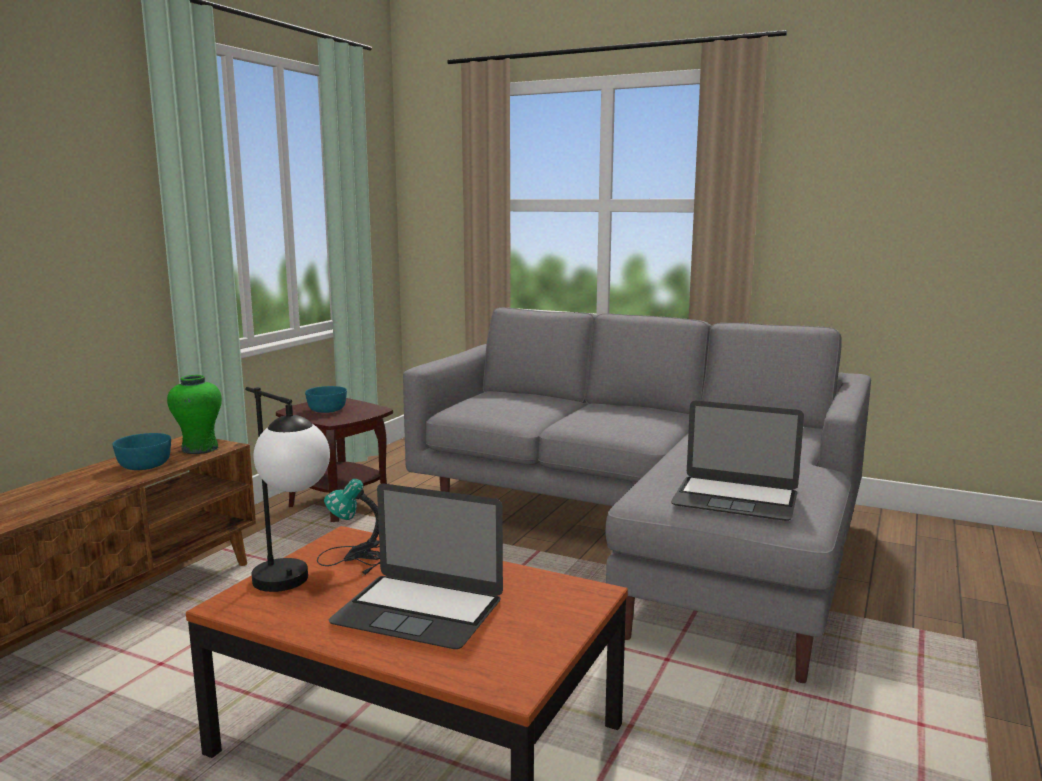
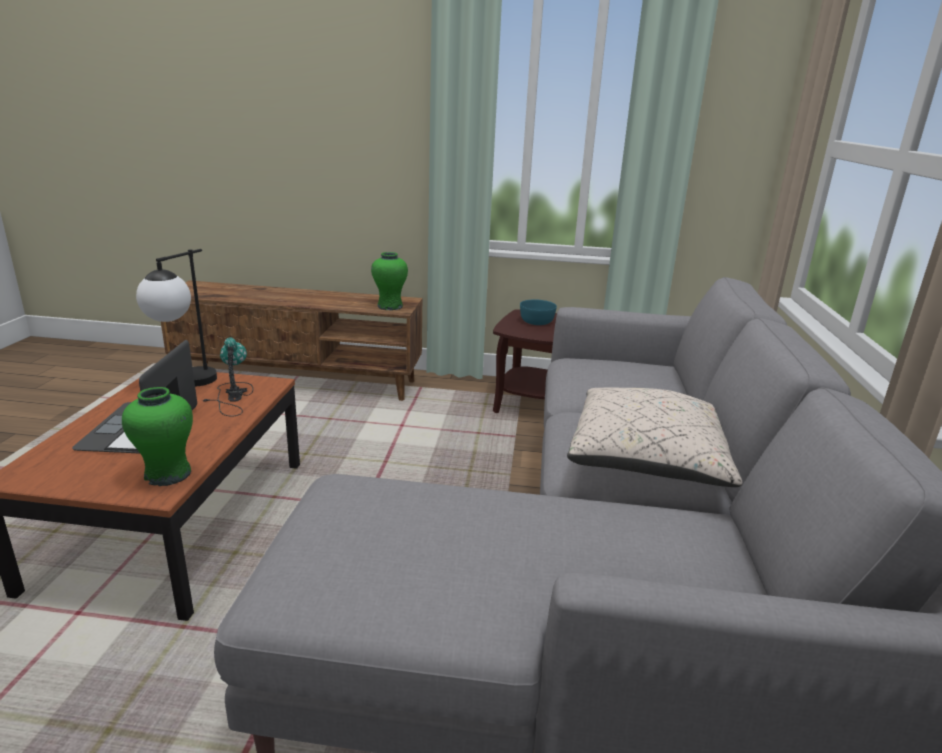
camera: 70 degrees right, 10 degrees up
(145, 465) = (349, 302): turquoise bowl -> none
(555, 589) = (168, 474): none -> green vase
(643, 417) = (649, 459): none -> beige pillow
(735, 498) = (339, 542): laptop -> none

